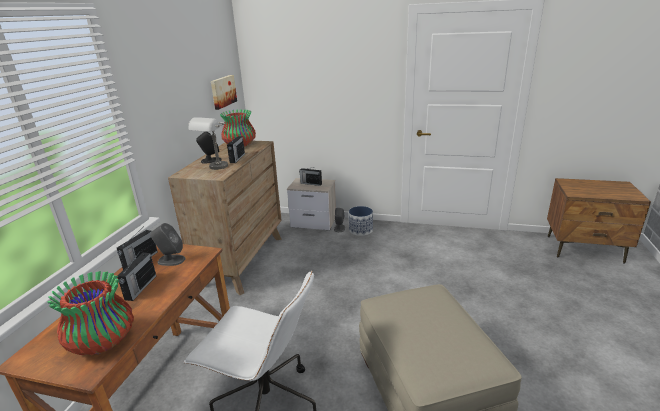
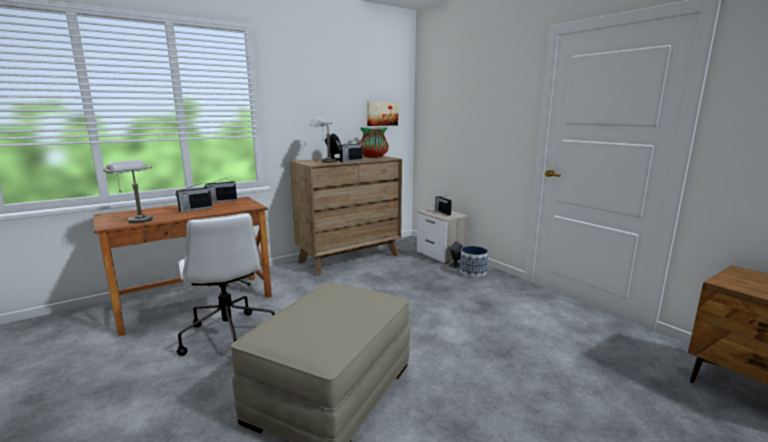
camera: 40 degrees right, 10 degrees down
(103, 342) = (136, 219): vase -> grey table lamp
(171, 260) = (233, 204): grey speaker -> none

